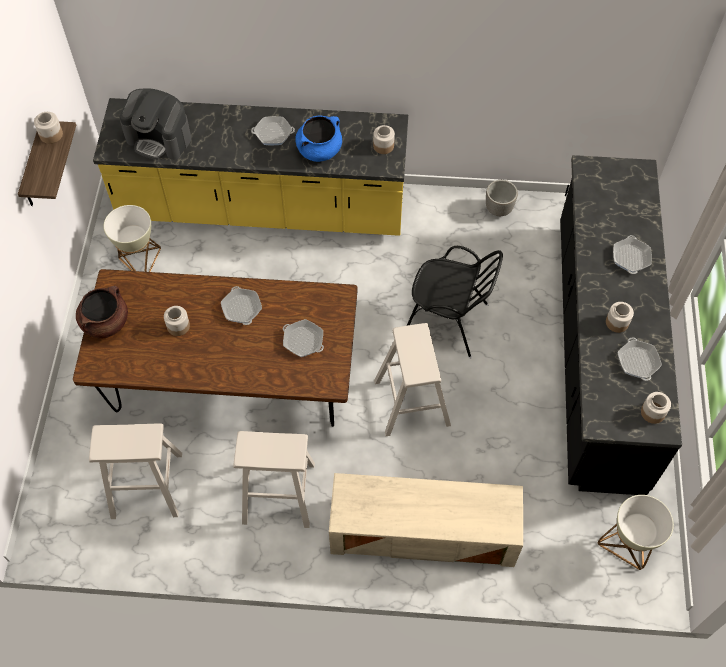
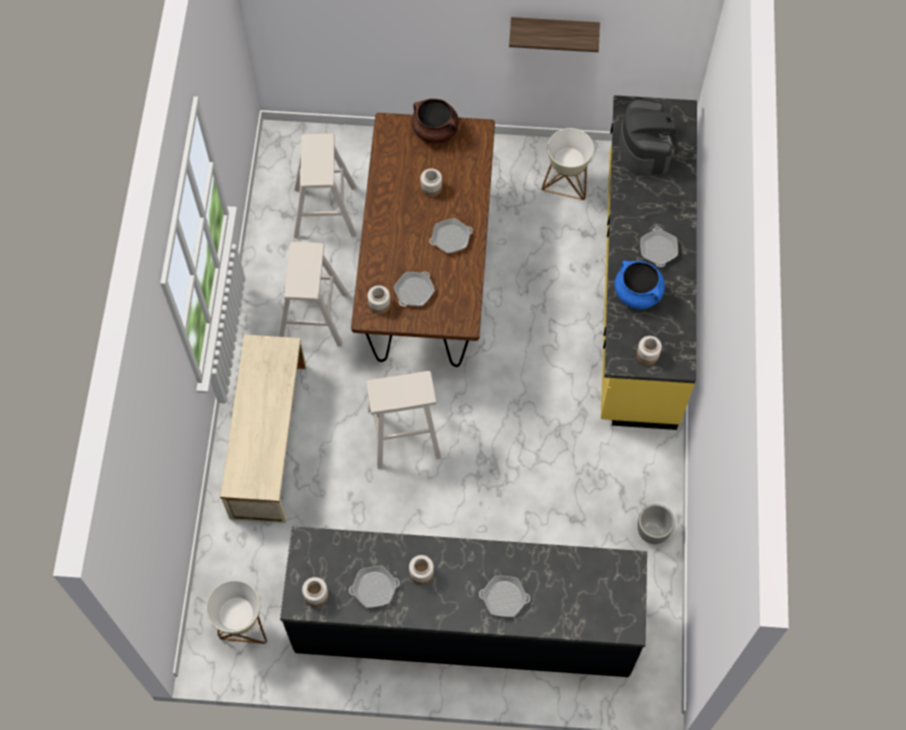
camera: 90 degrees right, 5 degrees up
(51, 135) = (581, 33): jar -> jar (379, 304)
(159, 138) = (645, 148): coffee machine -> coffee machine turned 150 degrees clockwise
(449, 322) = (499, 472): black chair -> none

